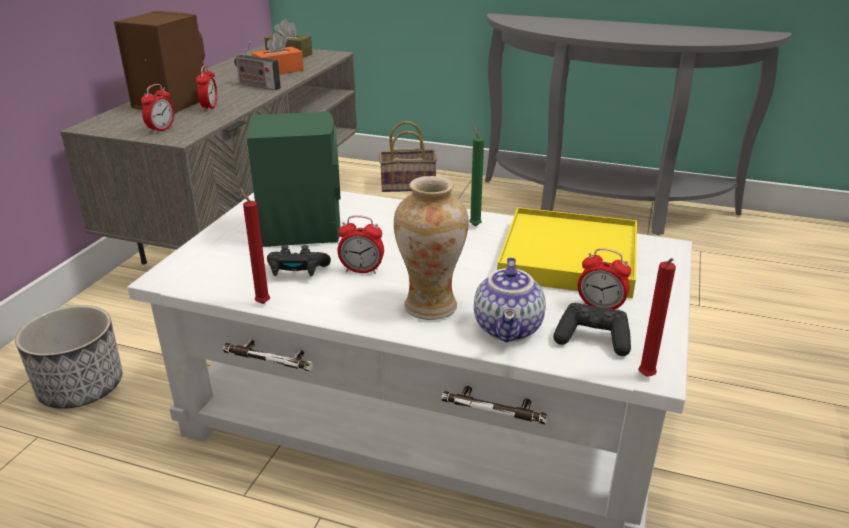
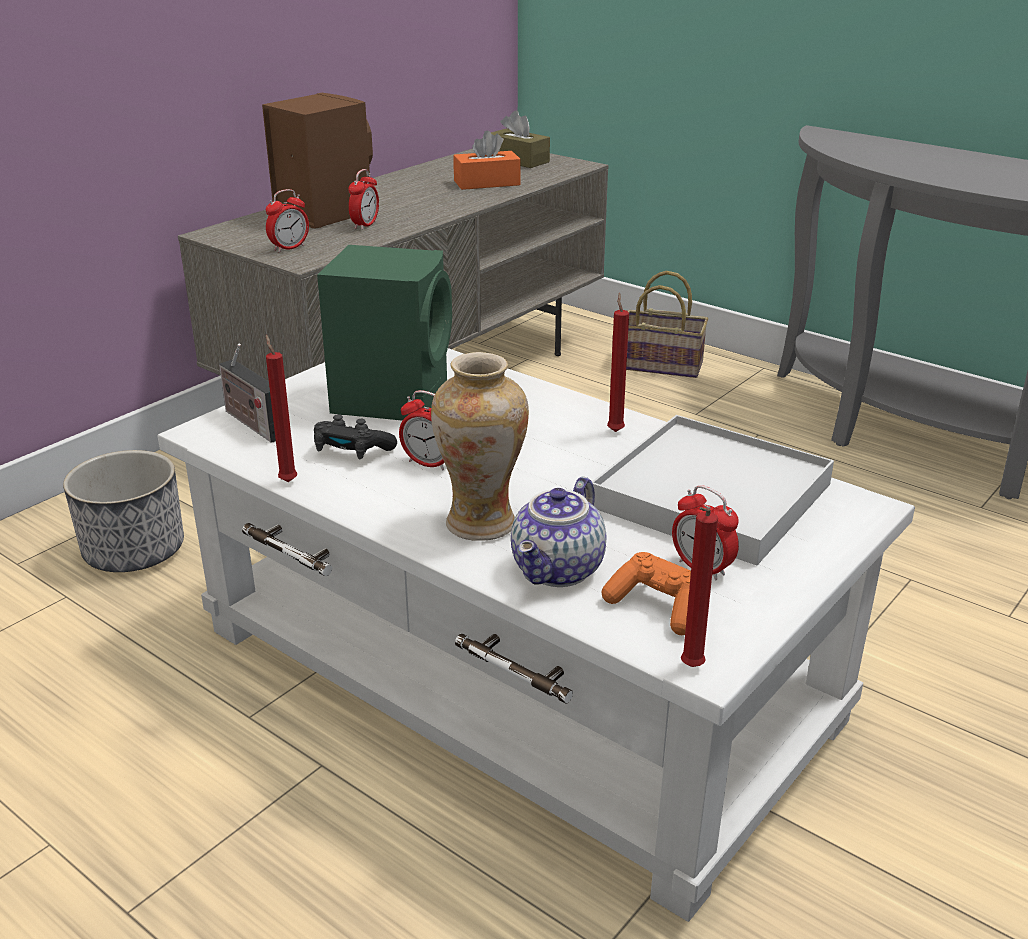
camera: 20 degrees right, 0 degrees up
(257, 86) = (444, 201): radio -> radio (251, 423)
(474, 225) = (615, 430): green candle -> red candle
(568, 257) = (711, 495): yellow tray -> white tray
(592, 339) = (657, 606): black game controller -> orange game controller

